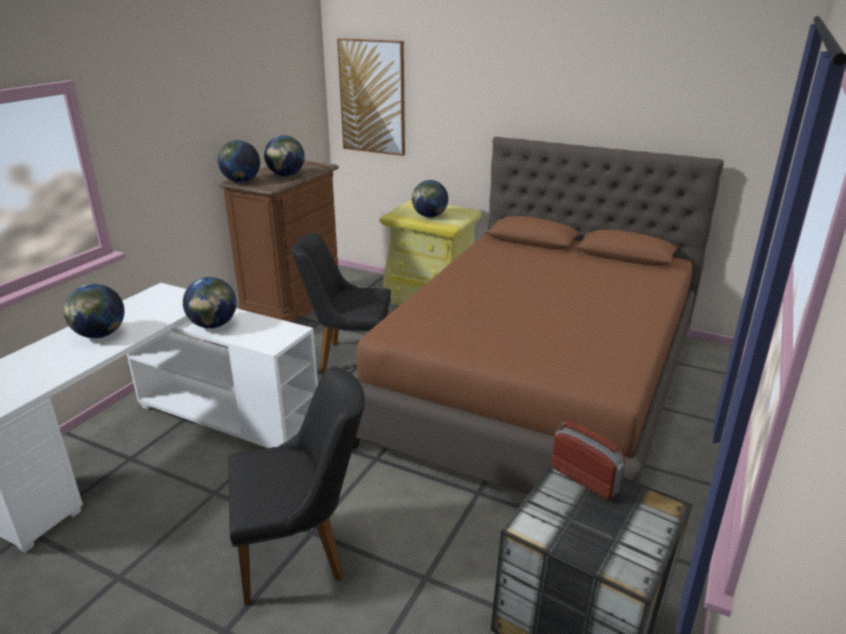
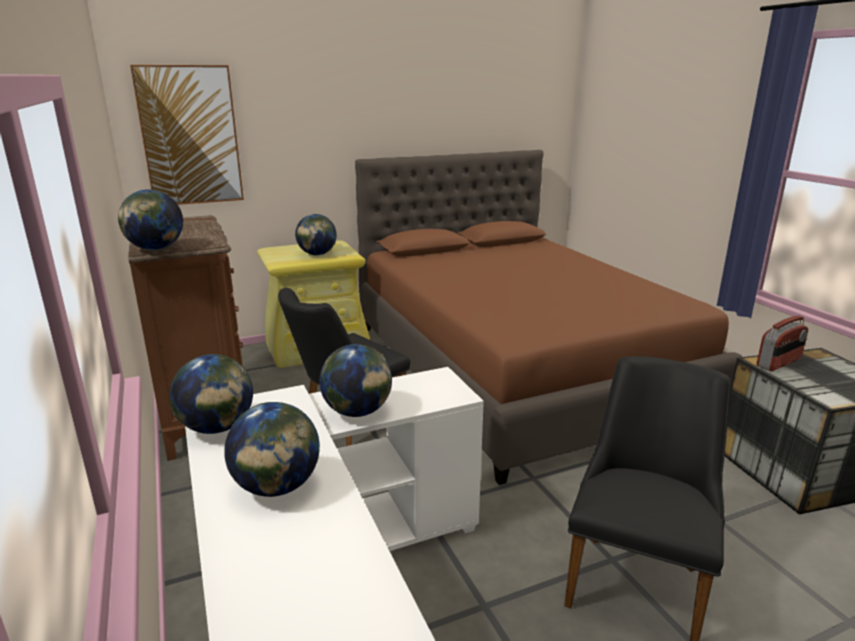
camera: 50 degrees left, 5 degrees down
(286, 176) = (192, 233): globe -> globe (217, 428)
(584, 479) = (779, 363): radio -> radio turned 150 degrees clockwise

